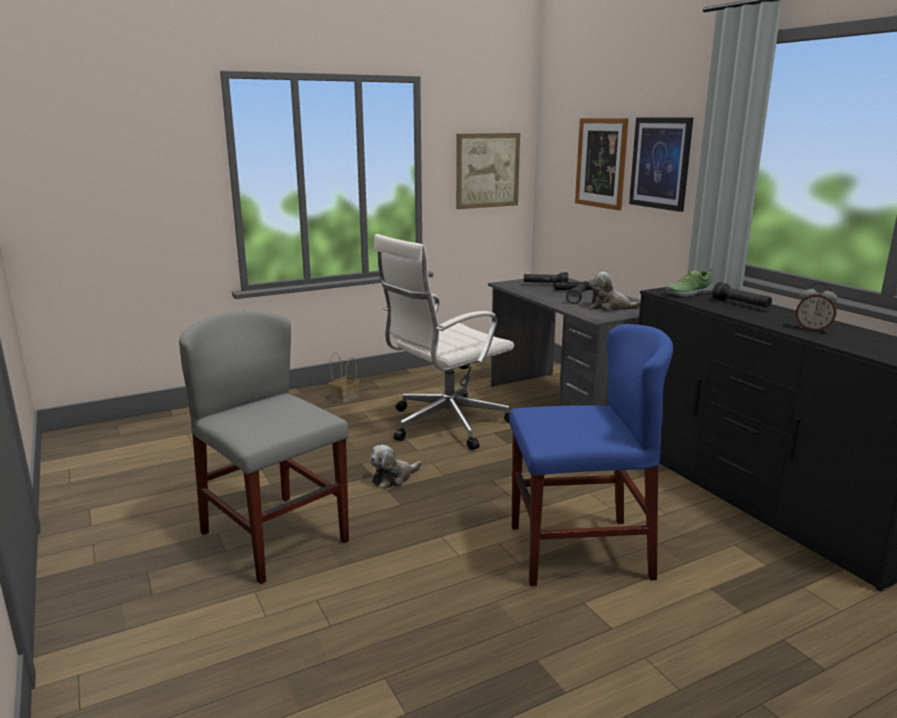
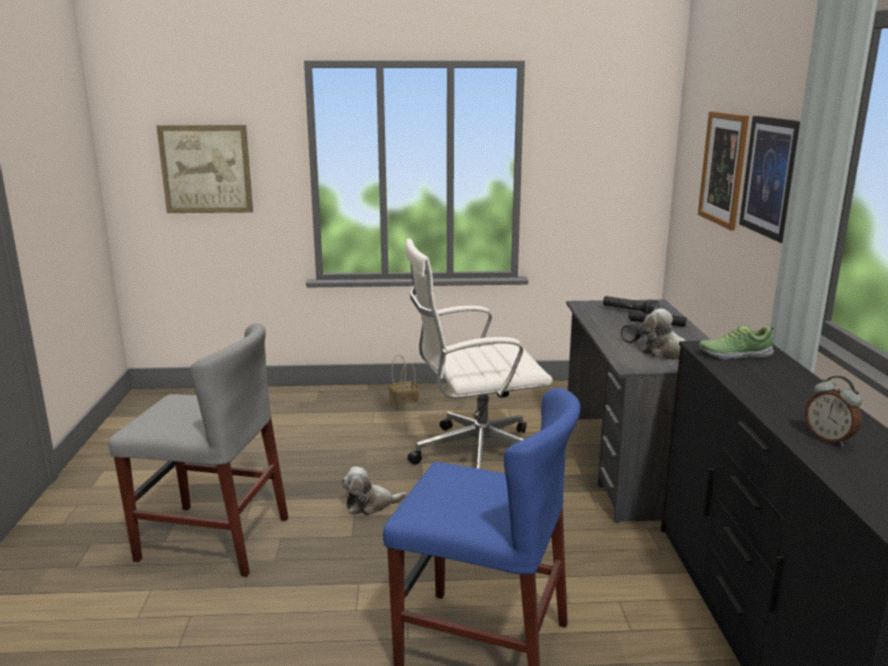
camera: 25 degrees right, 0 degrees up
(274, 537) = (213, 539): grey chair -> grey chair turned 120 degrees clockwise
(487, 170) = (607, 167): picture -> picture (206, 169)
(741, 304) = (783, 382): black flashlight -> none

